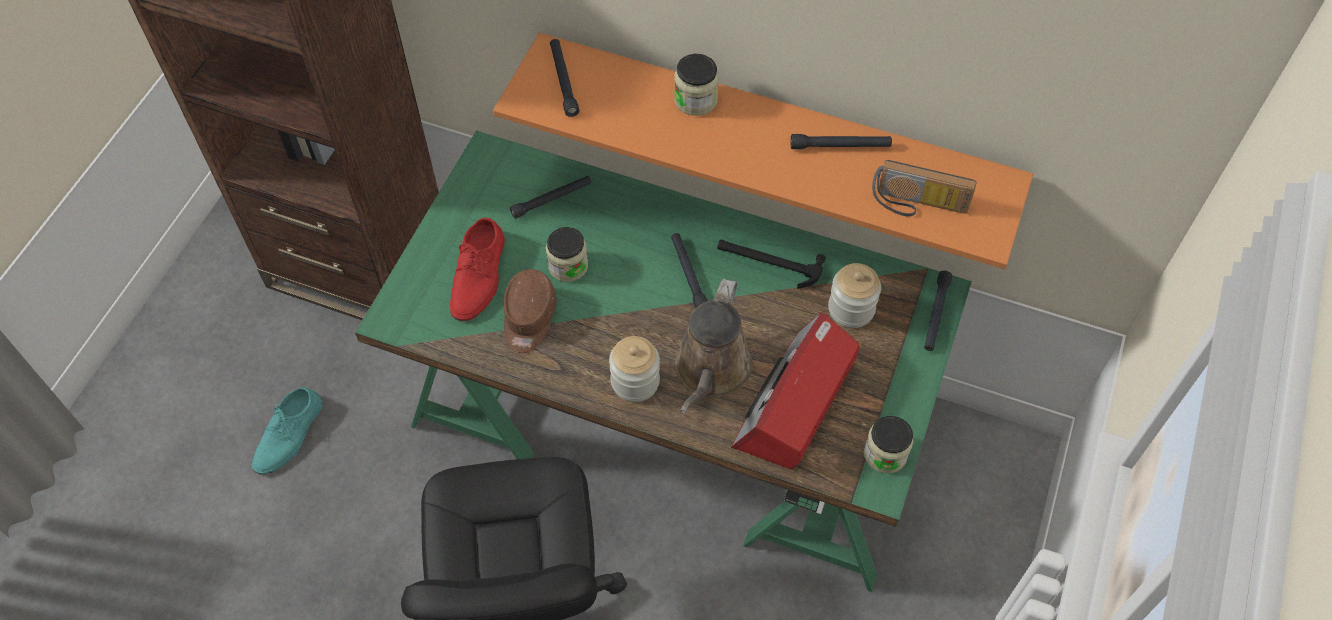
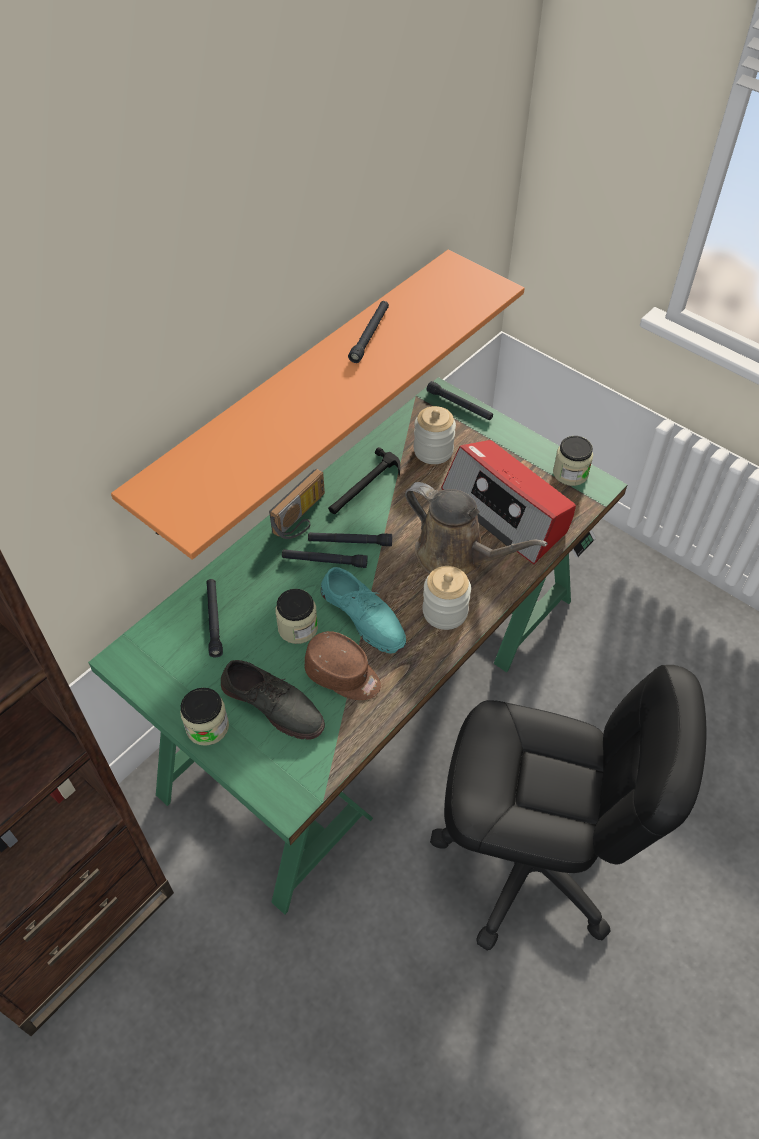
camera: 70 degrees left, 5 degrees down
(289, 435) = (239, 1049): turquoise shoe -> turquoise shoe (364, 615)
(479, 276) = (273, 704): red shoe -> grey shoe
(563, 81) = (188, 489): black flashlight -> black flashlight (324, 561)
(696, 100) = (268, 405): jar -> jar (207, 727)
(917, 205) = (450, 313): radio -> radio (302, 518)

